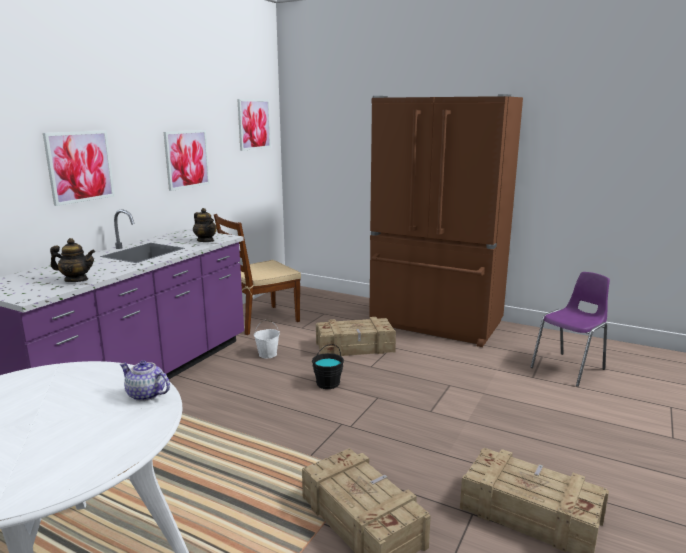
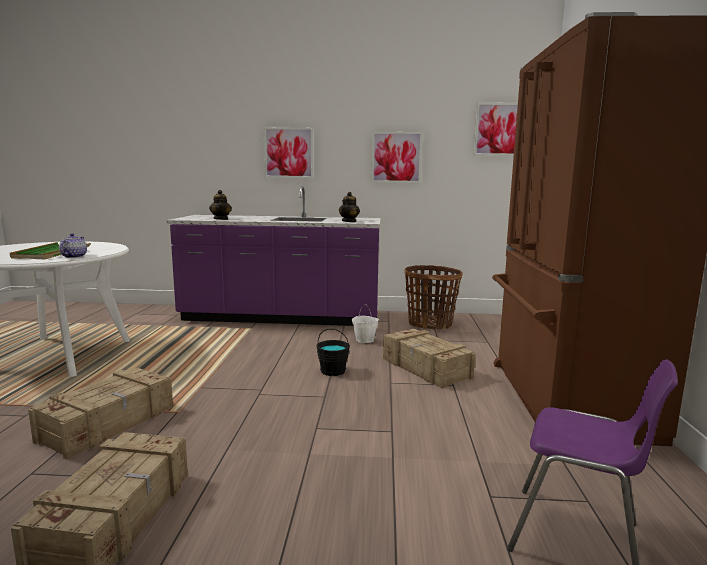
camera: 65 degrees right, 5 degrees down
(84, 413) = (52, 253): none -> green tray
(260, 320) = (430, 324): brown chair -> basket

